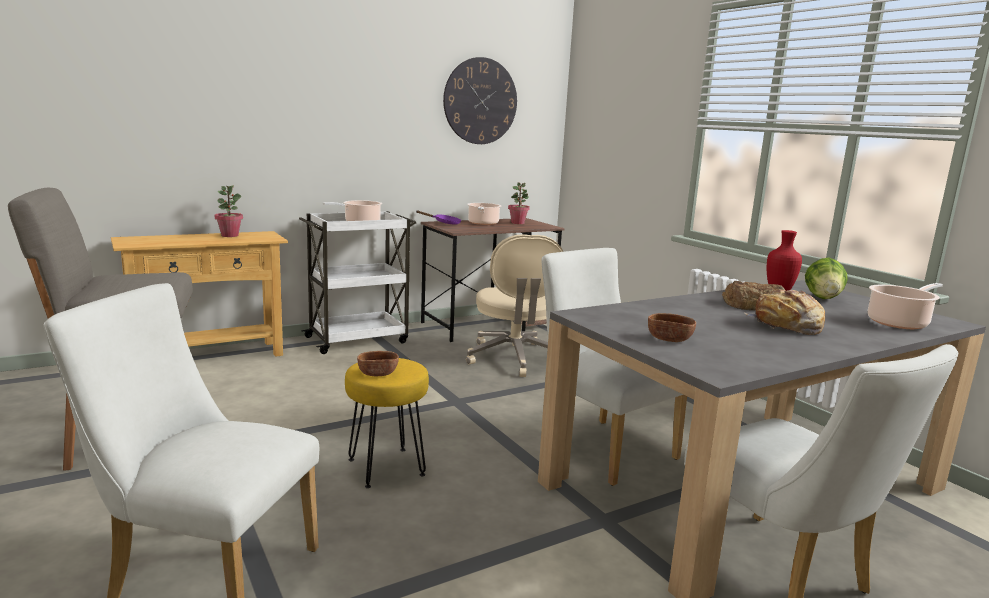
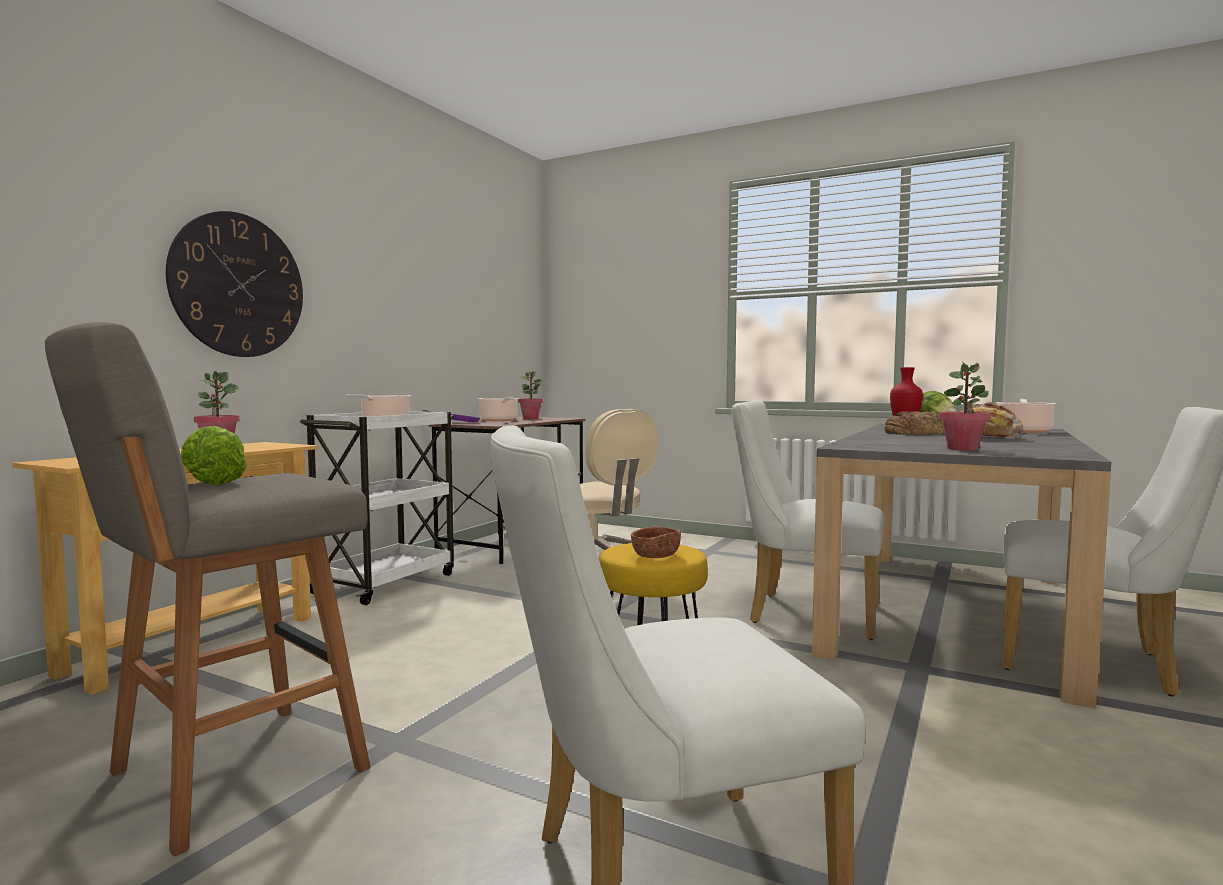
camera: 30 degrees left, 10 degrees down
(120, 276) = (210, 481): none -> lettuce
(480, 101) = (475, 281): wall clock -> wall clock (238, 285)
(669, 339) = (963, 449): brown bowl -> potted plant

